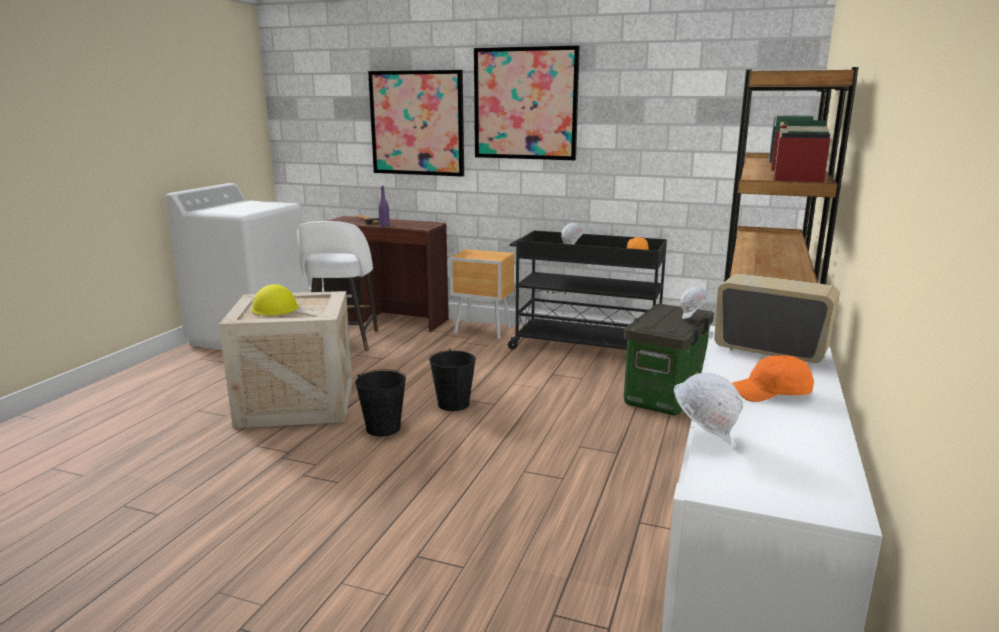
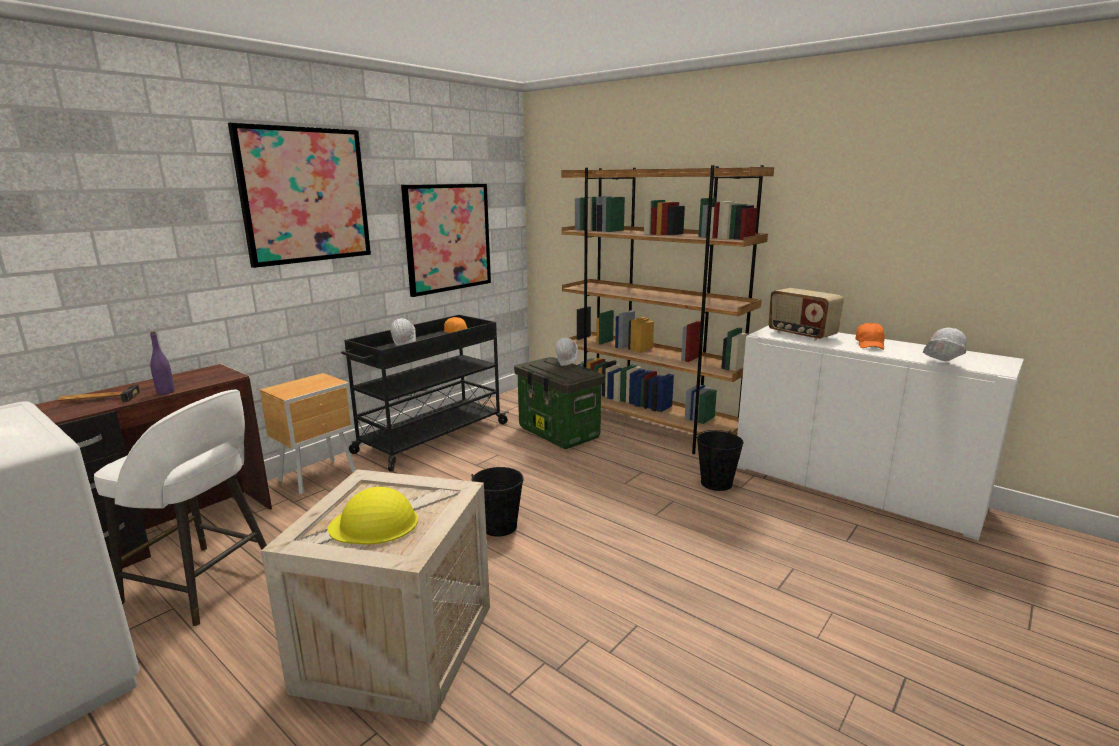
camera: 70 degrees left, 0 degrees up
(383, 428) = (526, 579): black bucket -> black bucket (716, 483)
(417, 123) = (145, 230): picture -> picture (448, 237)
(770, 352) = (801, 334): radio -> radio turned 90 degrees counterclockwise

